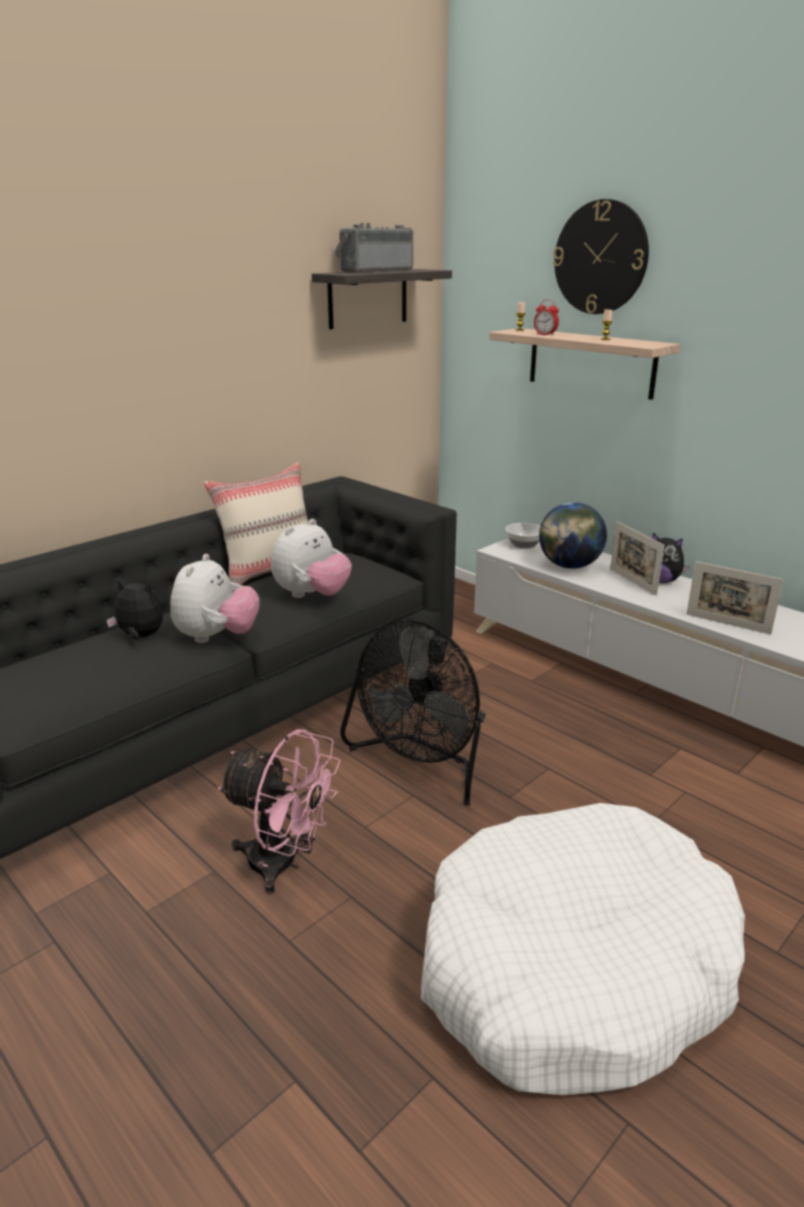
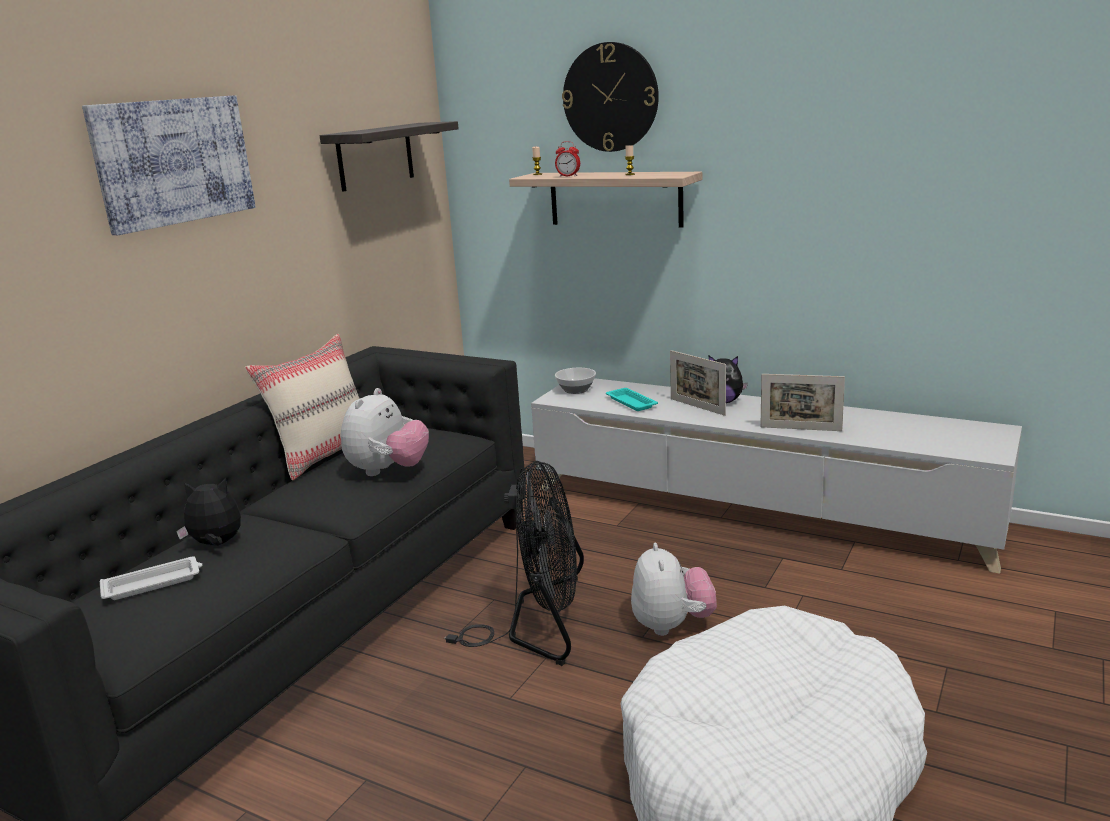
camera: 15 degrees left, 5 degrees down
(74, 662) = (154, 583): none -> white tray
(161, 287) = (174, 161): none -> picture
(217, 637) = (304, 529): plush toy -> plush toy (672, 625)
(284, 864) = (440, 753): pink fan -> none
(374, 271) = (381, 128): radio -> none
(419, 759) = (537, 622): black fan -> black fan turned 105 degrees counterclockwise
(569, 566) = (630, 402): globe -> turquoise tray

